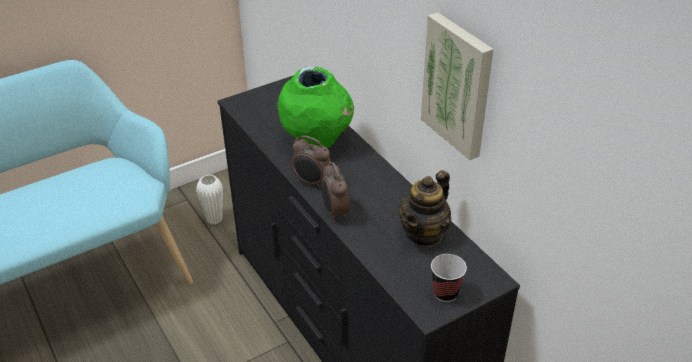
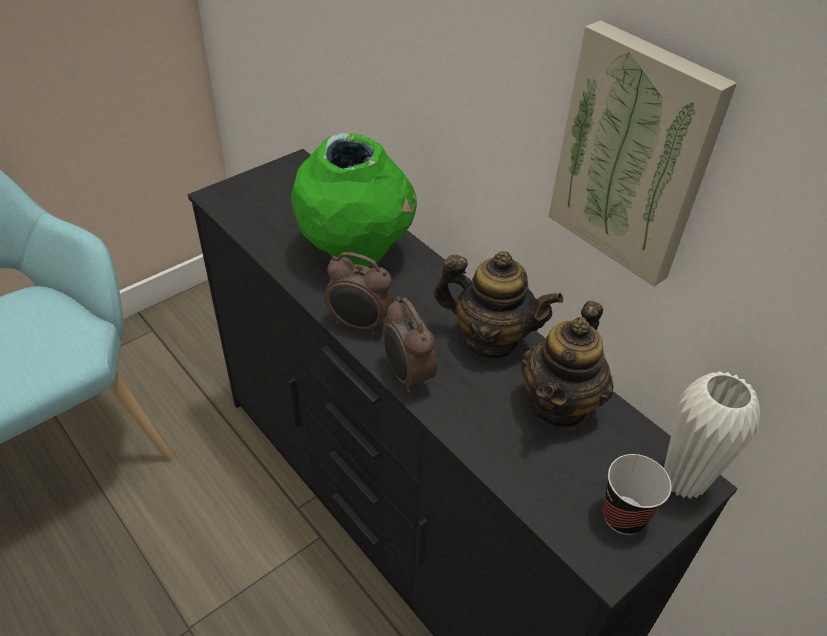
camera: 10 degrees left, 5 degrees up
(214, 219) = (194, 357): white vase -> white vase (684, 480)
(391, 195) = (490, 339): none -> teapot

